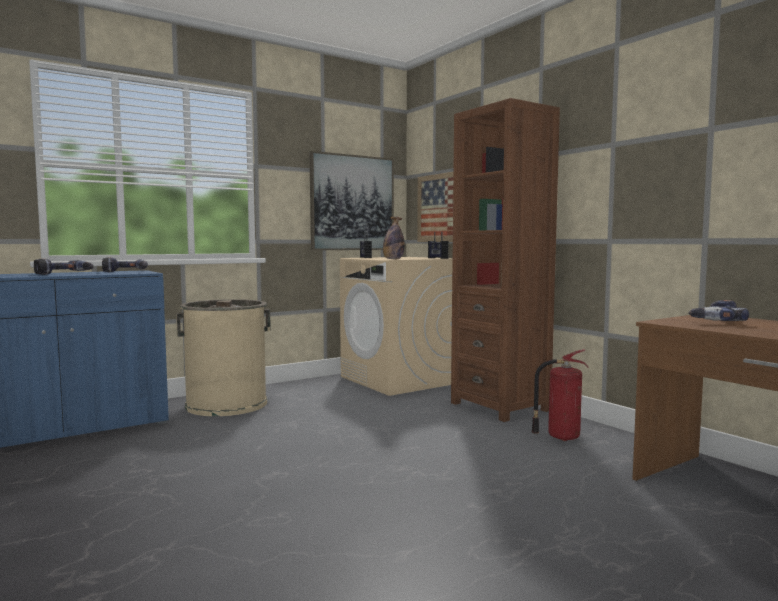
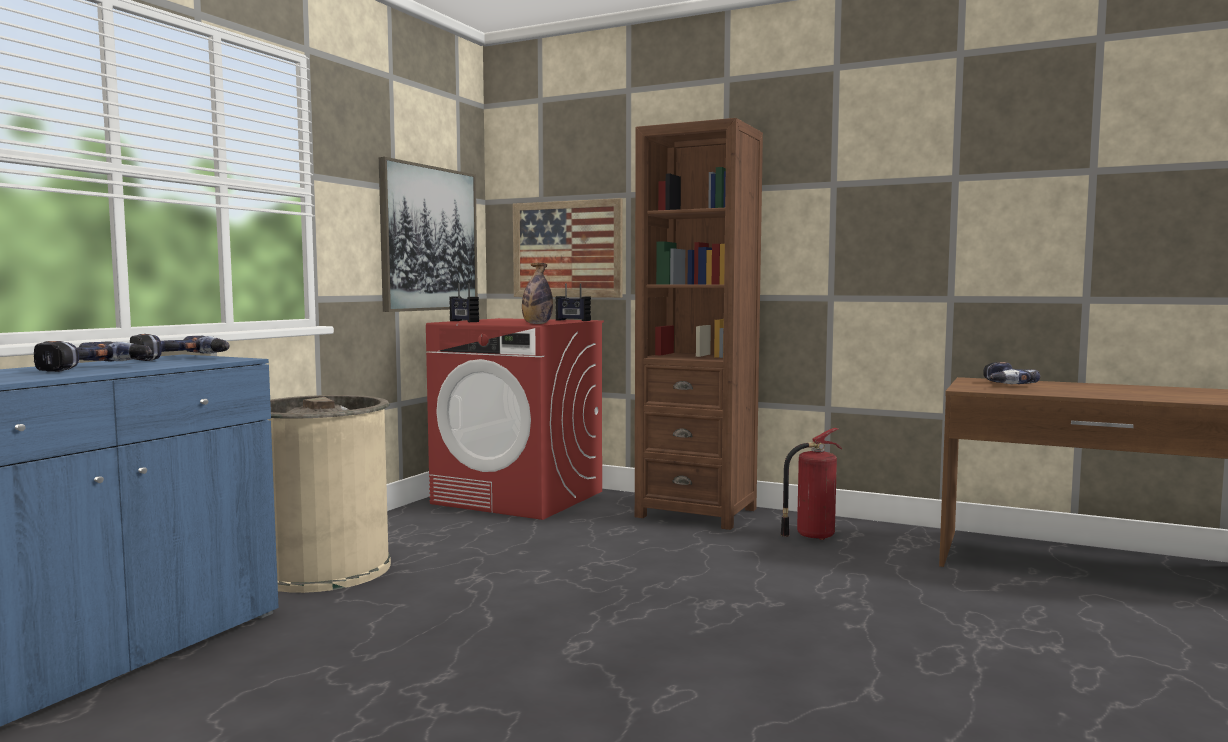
camera: 30 degrees left, 0 degrees up
(399, 380) = (519, 497): beige washing machine -> red washing machine

